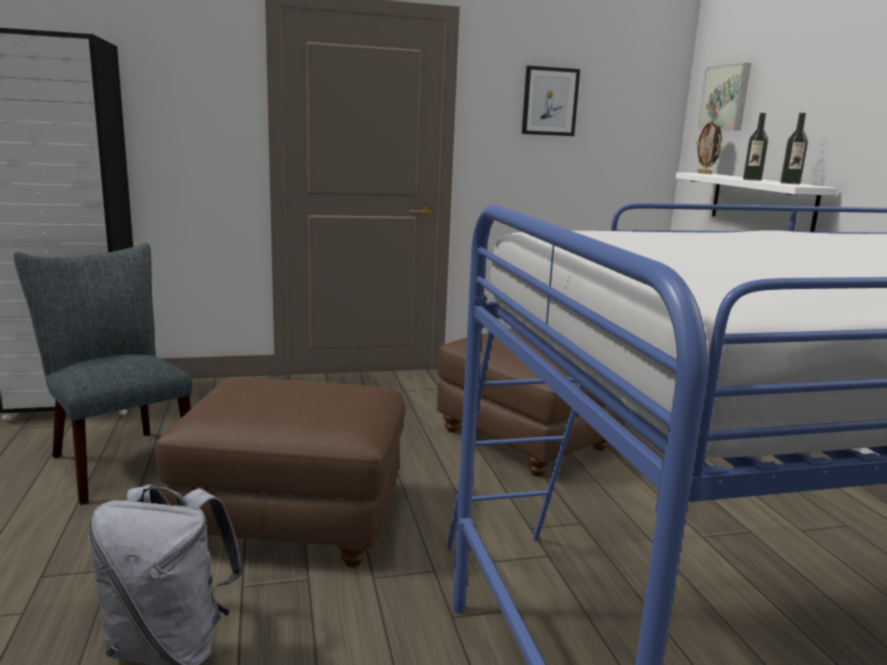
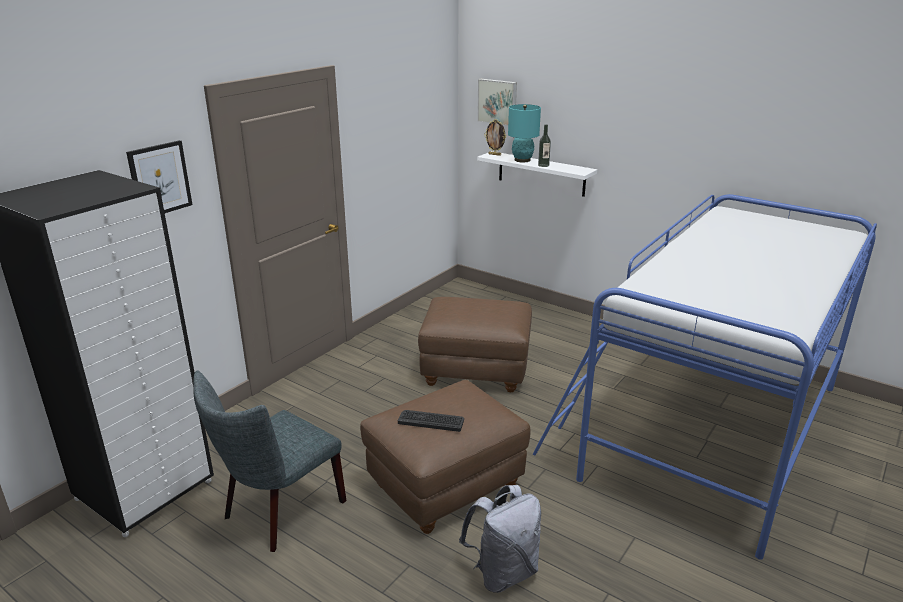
camera: 40 degrees left, 10 degrees up
(117, 460) = (278, 512): grey chair -> grey chair turned 60 degrees counterclockwise
(259, 395) = (431, 421): none -> keyboard
(550, 101) = (391, 121): picture -> picture (160, 179)
(732, 177) = (522, 160): none -> turquoise table lamp
(790, 183) = (570, 168): bottle -> none

